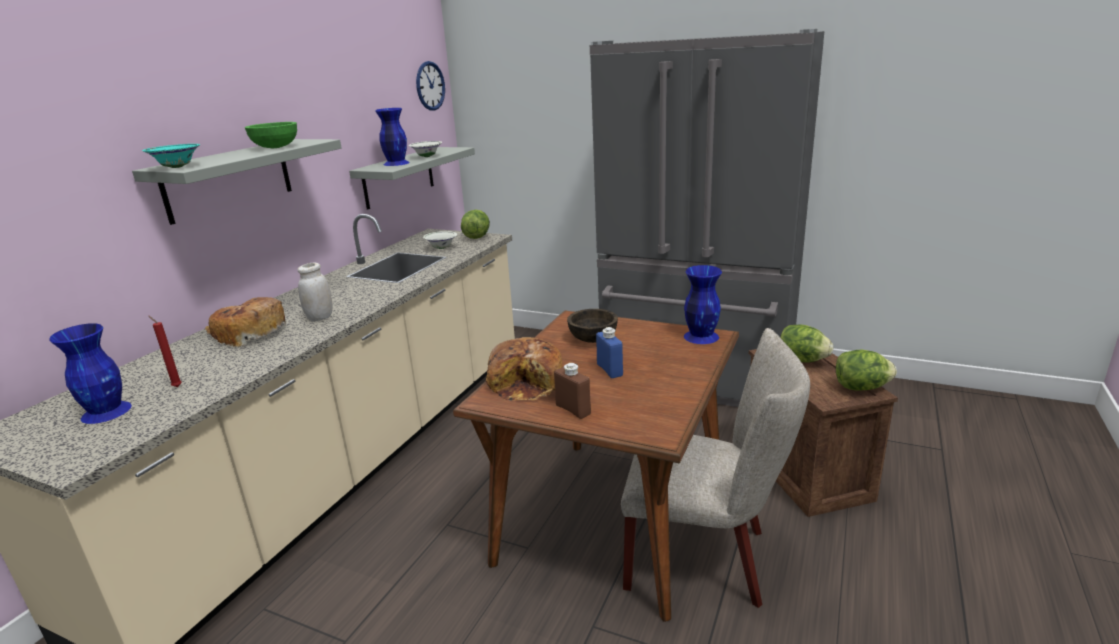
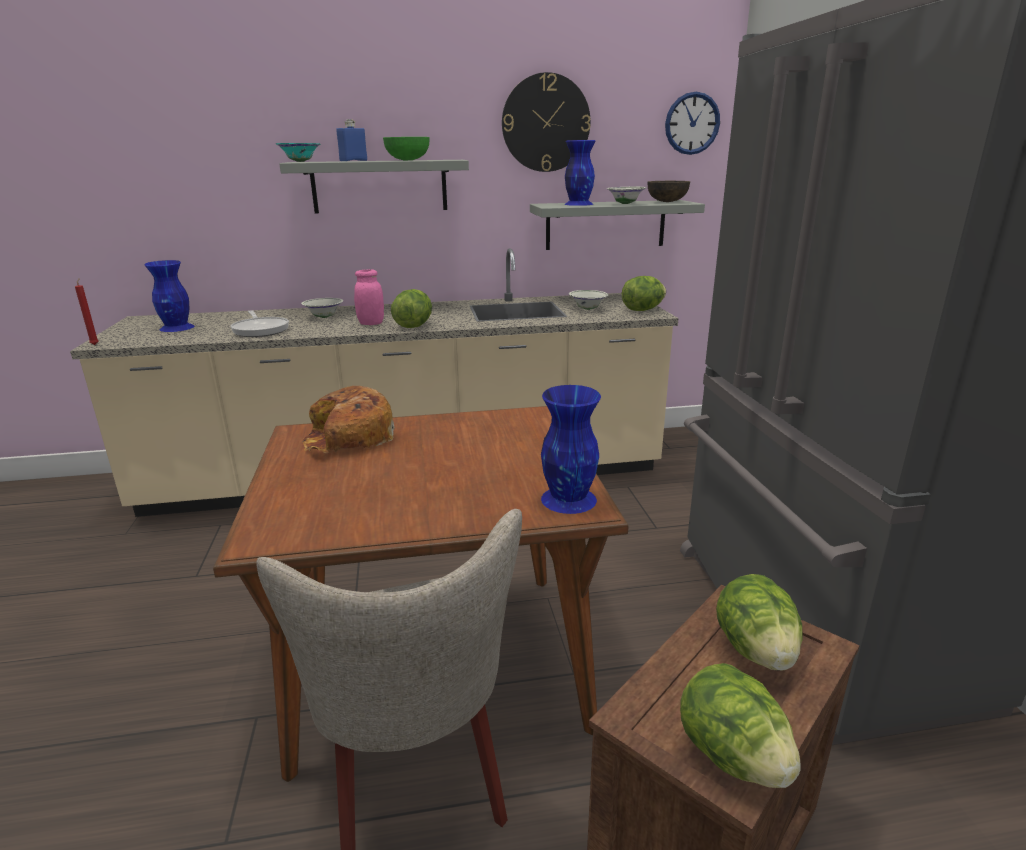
camera: 55 degrees right, 0 degrees up
(176, 386) = (220, 329): red candle -> red candle (95, 344)
(229, 366) = (260, 329): none -> frying pan
(249, 333) = (324, 317): bread -> white bowl
(320, 317) = (371, 323): white jar -> pink jar
(346, 96) = (546, 123): none -> wall clock
(365, 304) = (414, 326): none -> lettuce
(573, 409) = (297, 475): brown bottle -> none
(592, 339) = (486, 438): brown bowl -> brown bowl (666, 201)
(609, 370) = (410, 468): blue bottle -> blue bottle (353, 161)

